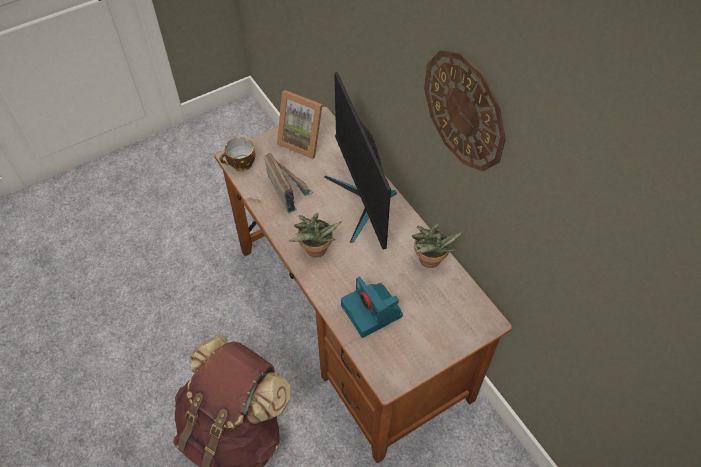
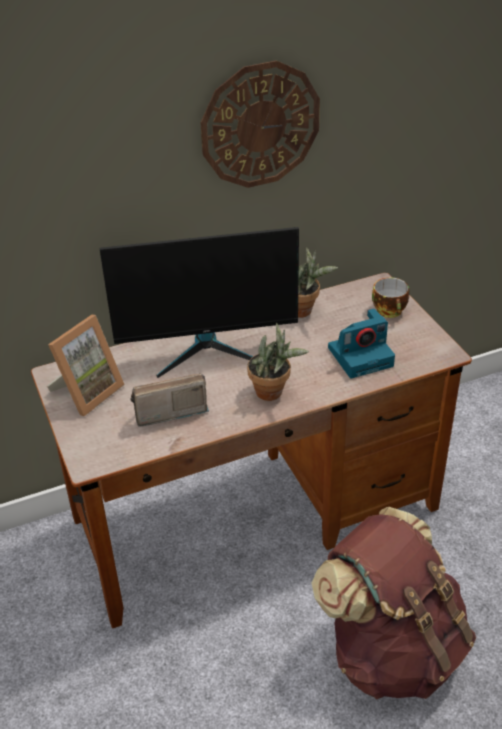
camera: 80 degrees left, 15 degrees down
(240, 164) = (106, 455): cup -> cup (390, 311)

